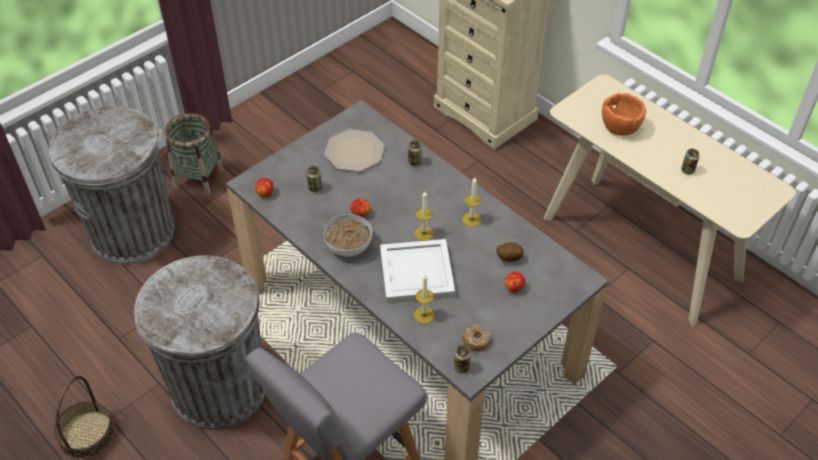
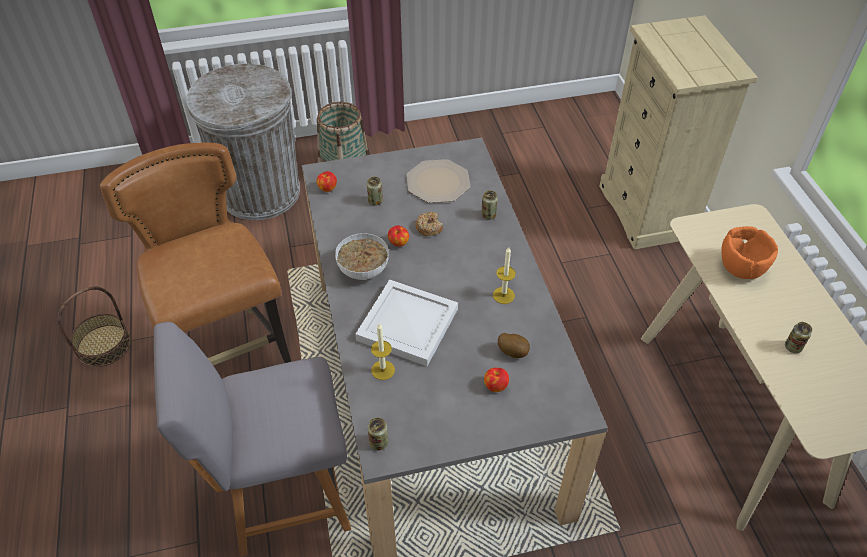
camera: 30 degrees right, 0 degrees up
(219, 387) = (231, 357): grey trash can -> brown chair
(424, 233) = (445, 288): candle -> none
(476, 340) = (414, 422): donut -> donut (429, 227)

